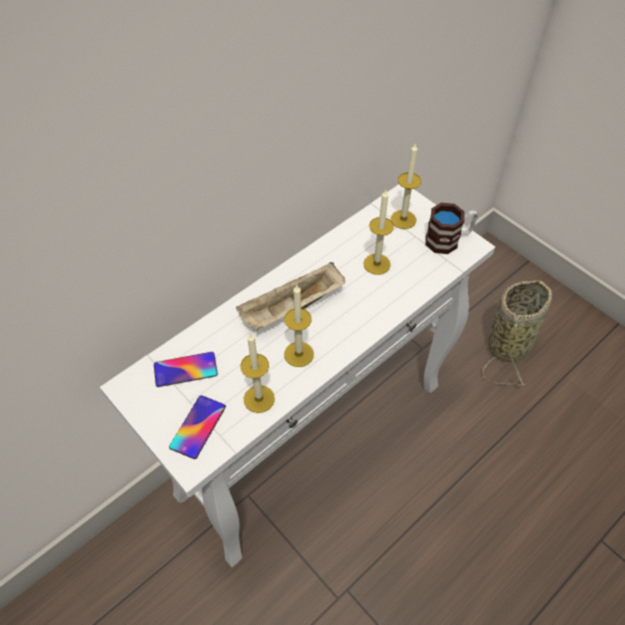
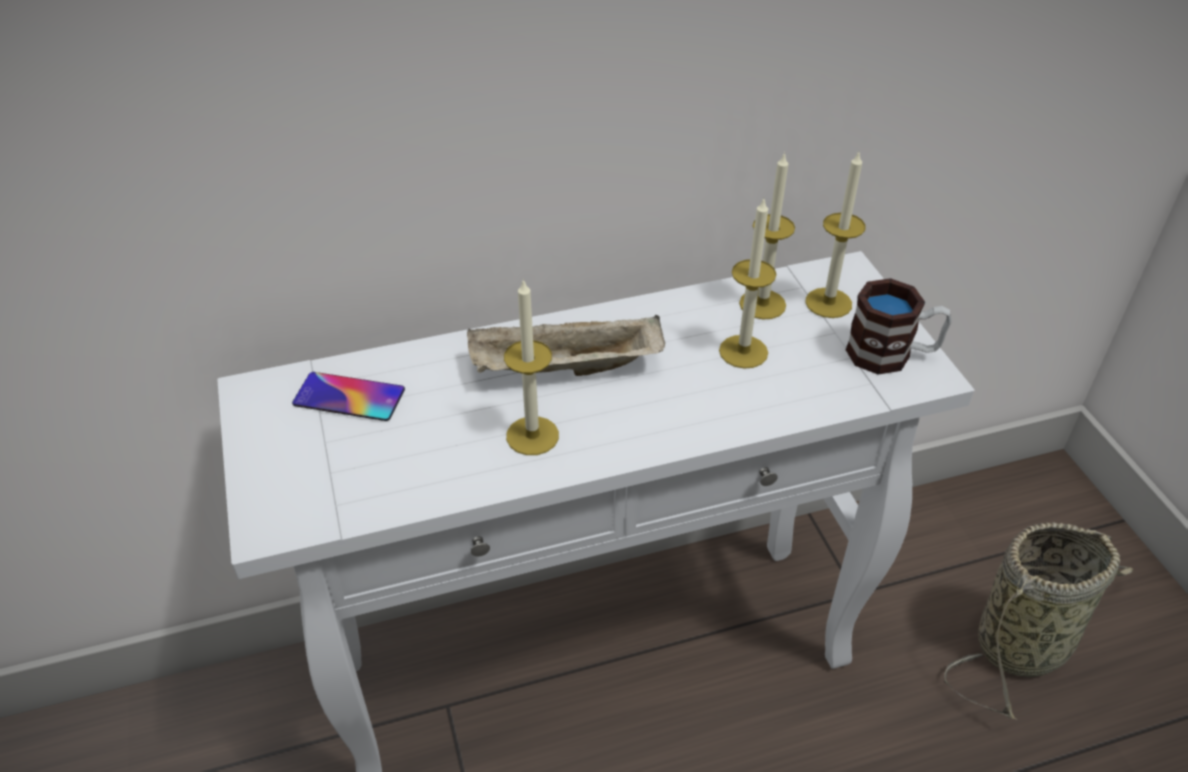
camera: 25 degrees right, 10 degrees down
(198, 426) = (312, 480): phone -> none
(259, 399) = (428, 476): candle -> candle (762, 304)

